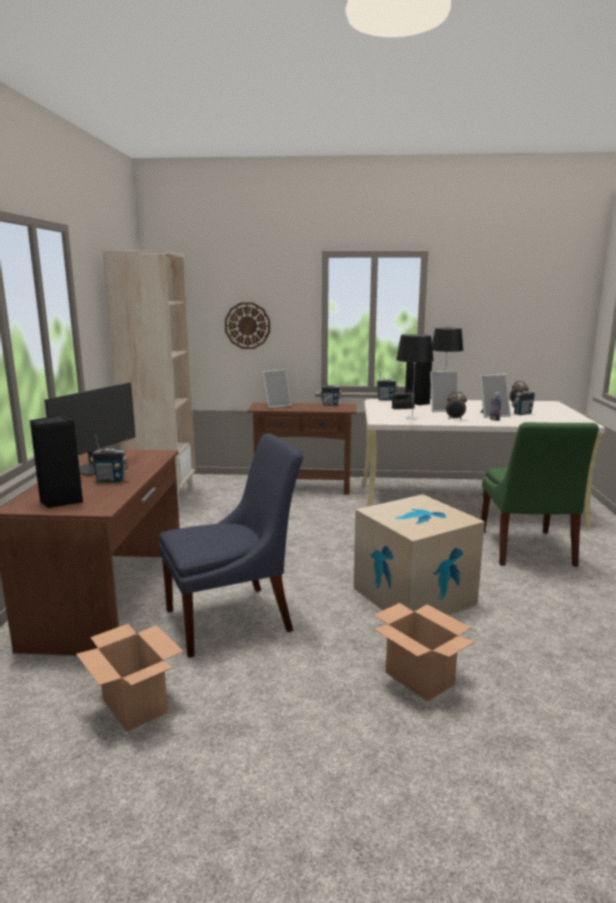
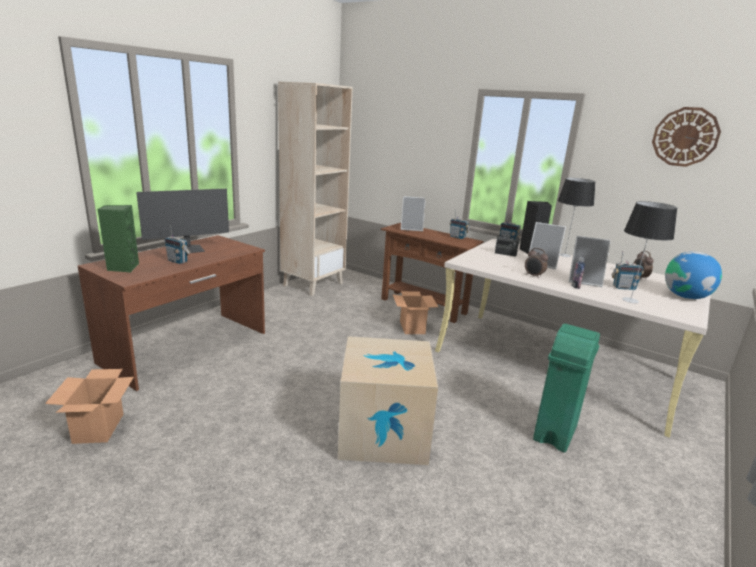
camera: 30 degrees right, 5 degrees up
(60, 501) = (123, 268): black speaker -> green speaker
(234, 619) = (232, 394): blue chair -> none
(247, 325) = (409, 154): wall clock -> wall clock (685, 137)
(412, 418) = (492, 265): table lamp -> table lamp (631, 300)
(418, 678) = (285, 506): cardboard box -> cardboard box (412, 327)
(526, 550) = (554, 433): green chair -> green trash can
(564, 411) = (685, 297): none -> globe

